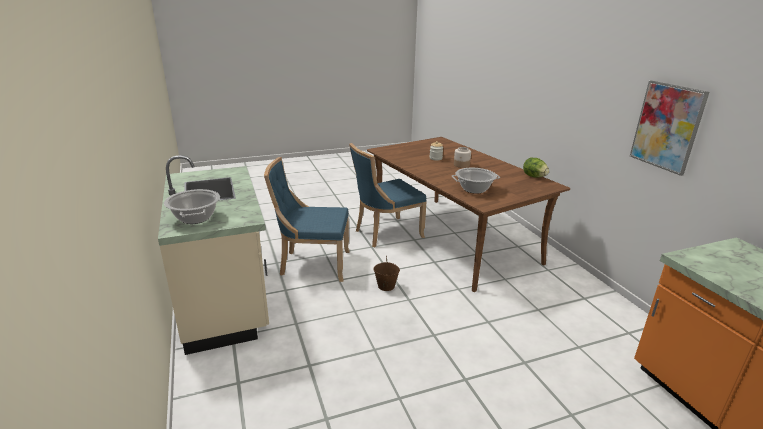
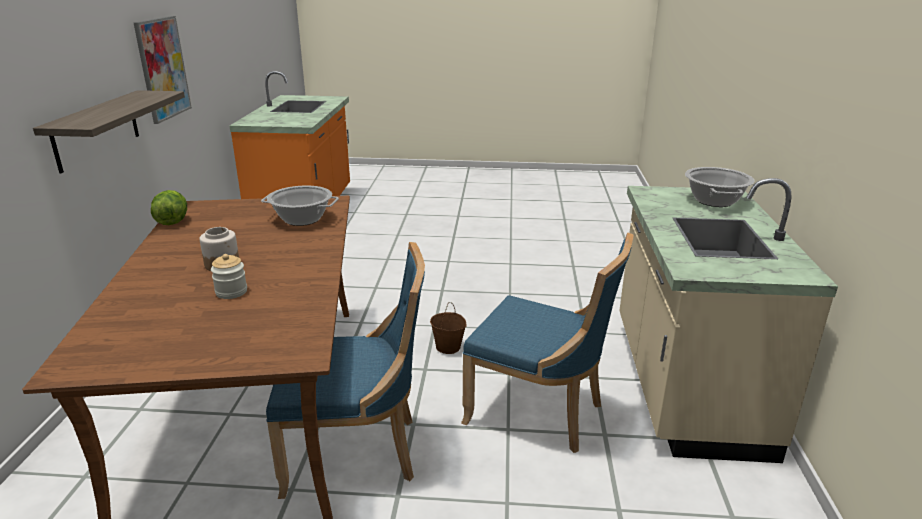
camera: 155 degrees left, 0 degrees up
(584, 126) = (96, 130): none -> shelf

